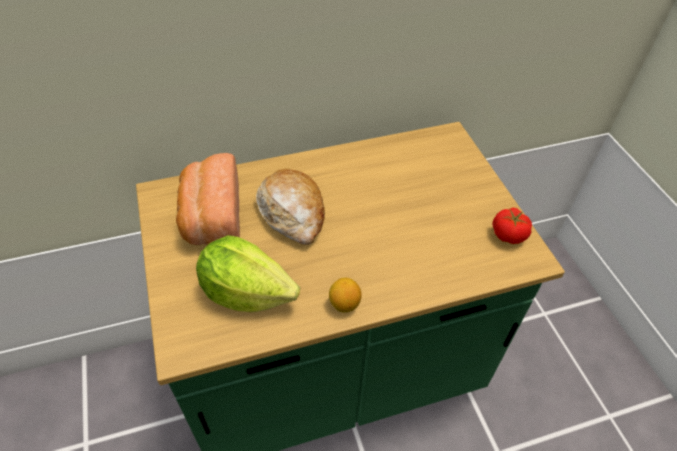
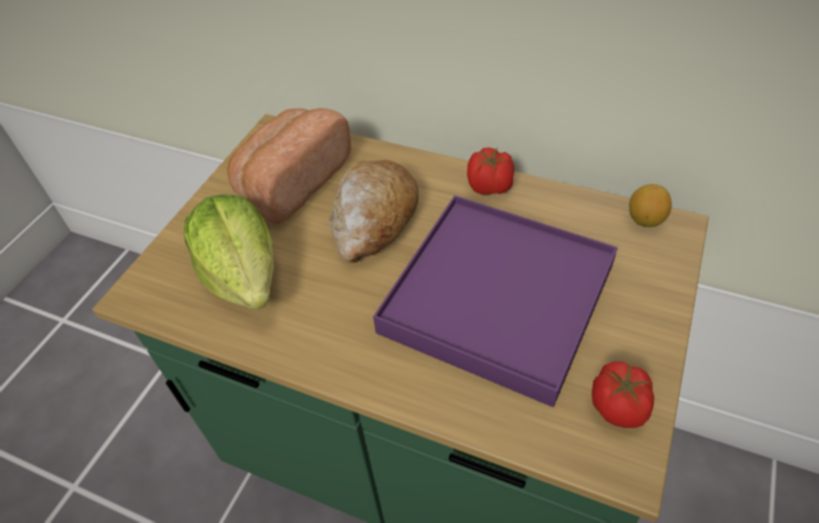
camera: 45 degrees right, 0 degrees up
(340, 159) = (490, 187): none -> tomato
(344, 304) = (320, 352): lemon -> lemon (645, 220)
(406, 218) = (498, 299): none -> purple tray

